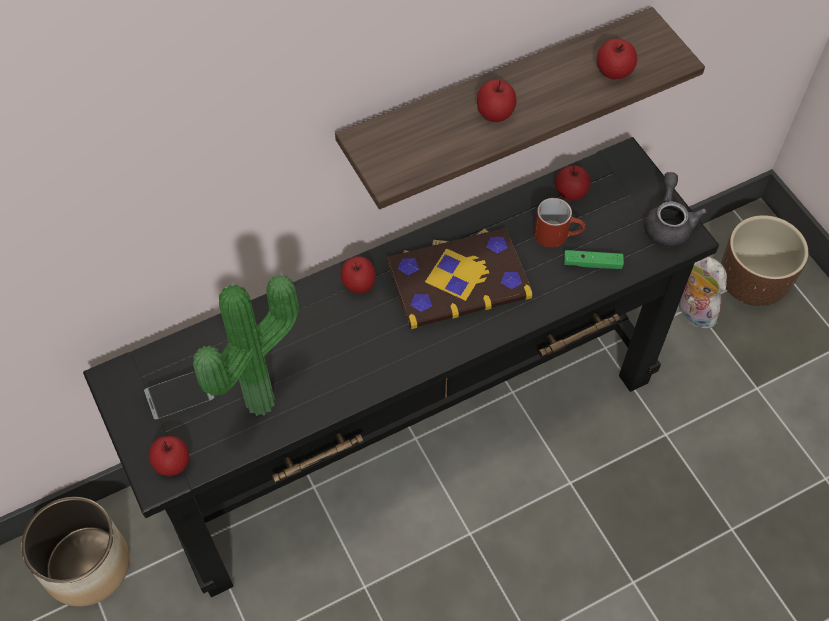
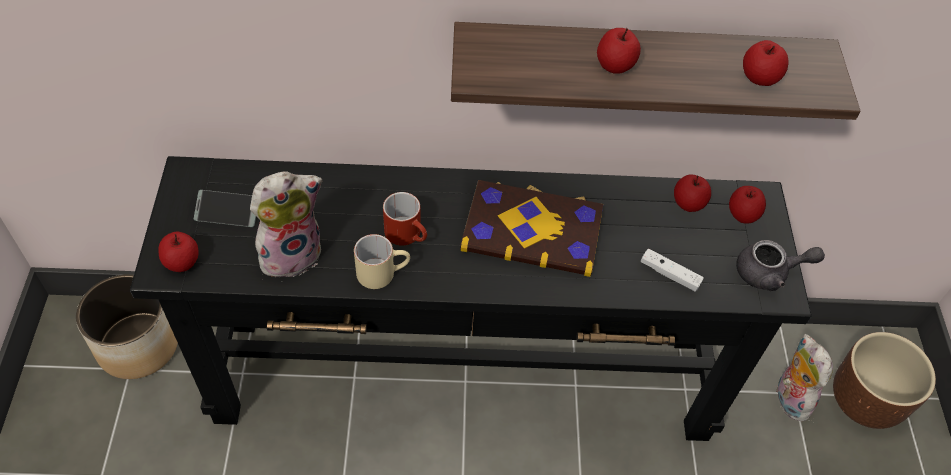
camera: 25 degrees right, 5 degrees down
(265, 405) = (291, 253): potted plant -> plush toy
(357, 381) = (383, 272): none -> beige mug
(359, 284) = (441, 192): apple -> apple (742, 214)
(558, 234) = (652, 233): red mug -> red mug (408, 235)
(592, 264) = (669, 274): green game controller -> white game controller
(668, 223) = (769, 273): grey teapot -> grey teapot turned 60 degrees clockwise

